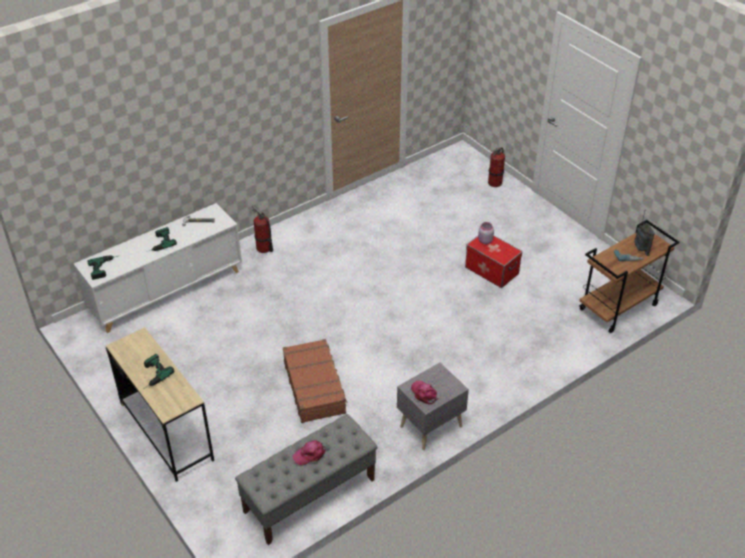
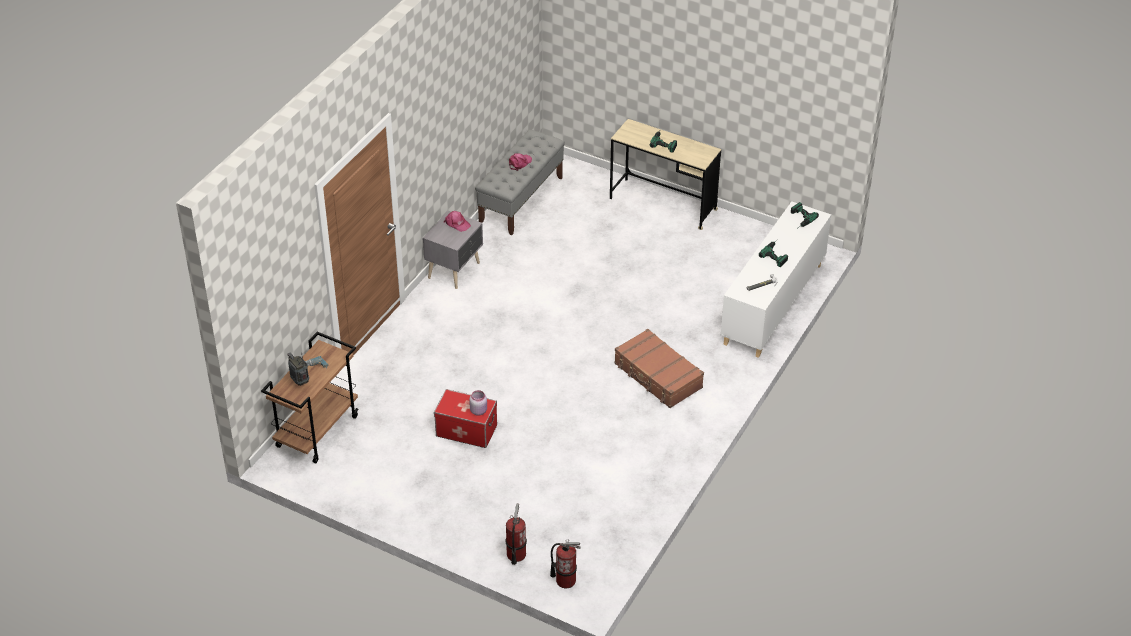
camera: 155 degrees right, 0 degrees up
(264, 248) = (720, 377): fire extinguisher -> fire extinguisher (565, 580)
(315, 387) = (570, 269): brown suitcase -> brown suitcase (657, 376)

